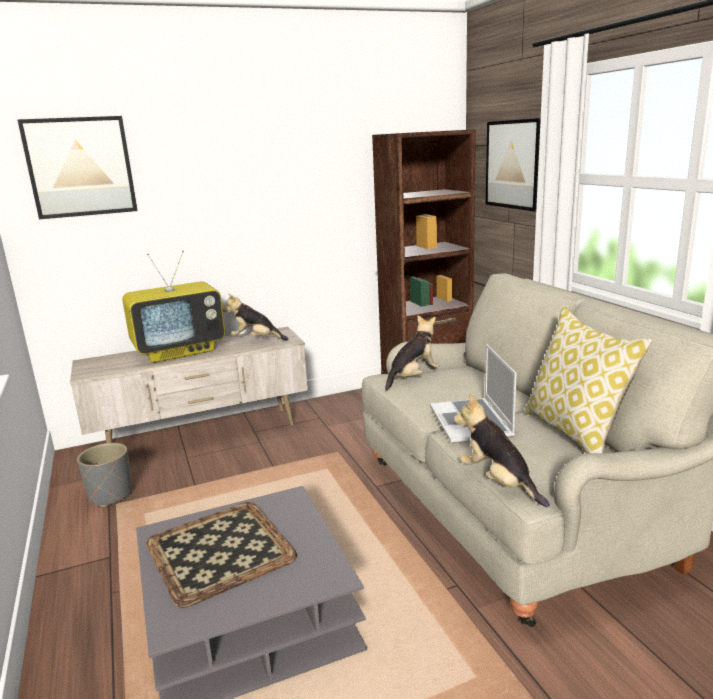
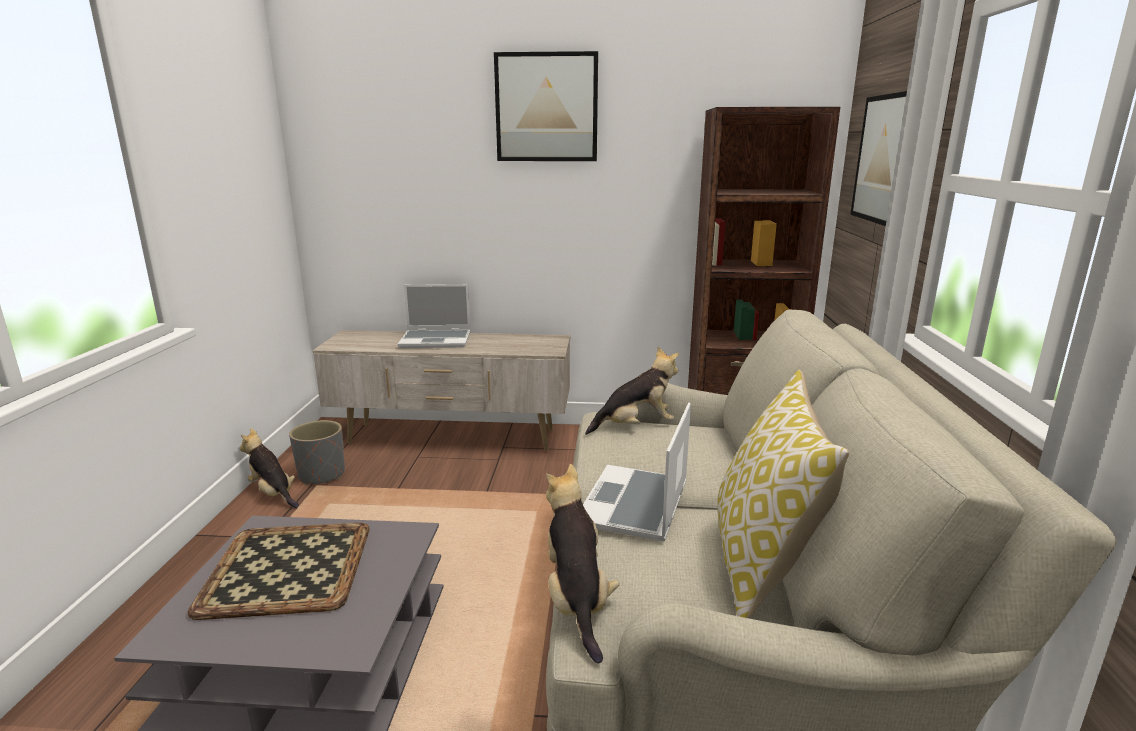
camera: 25 degrees right, 0 degrees up
(80, 167) = (365, 130): picture -> picture (546, 108)
(180, 351) = (437, 340): television -> laptop
(256, 339) = (520, 343): plush toy -> plush toy (273, 493)

